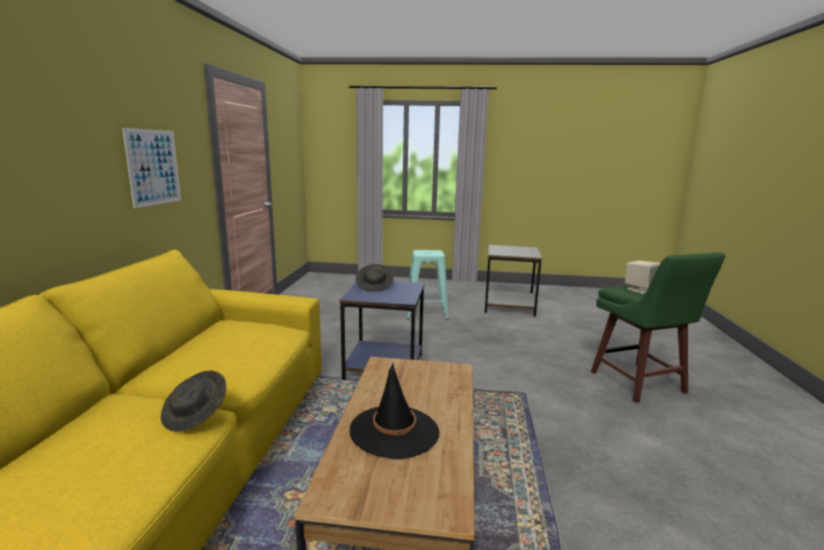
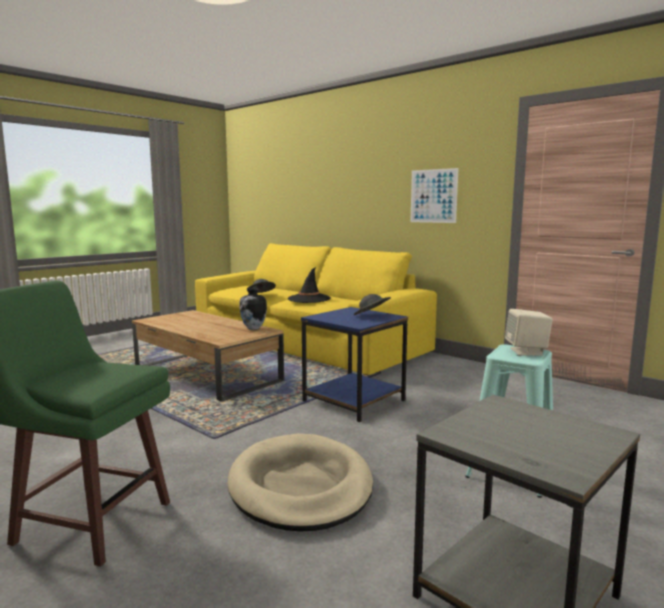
camera: 125 degrees right, 5 degrees down
(383, 374) = (253, 328): none -> vase
(394, 431) = (201, 322): black hat -> black hat (309, 299)
(518, 348) = (300, 487): none -> beige dog bed
(639, 290) = (102, 373): beige speaker -> beige speaker (526, 351)

